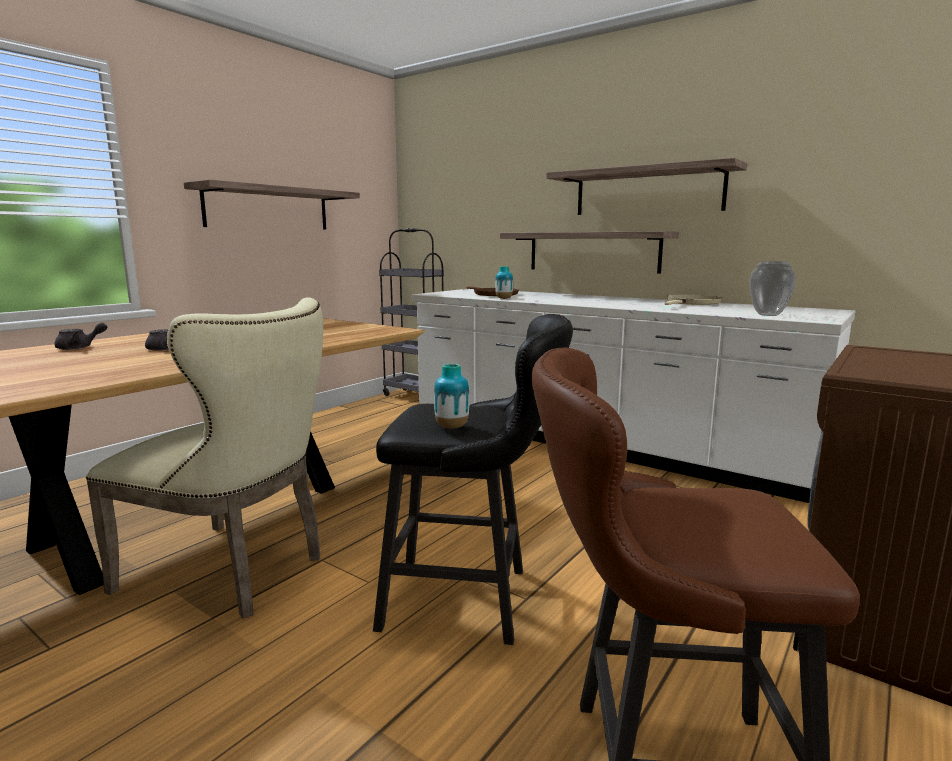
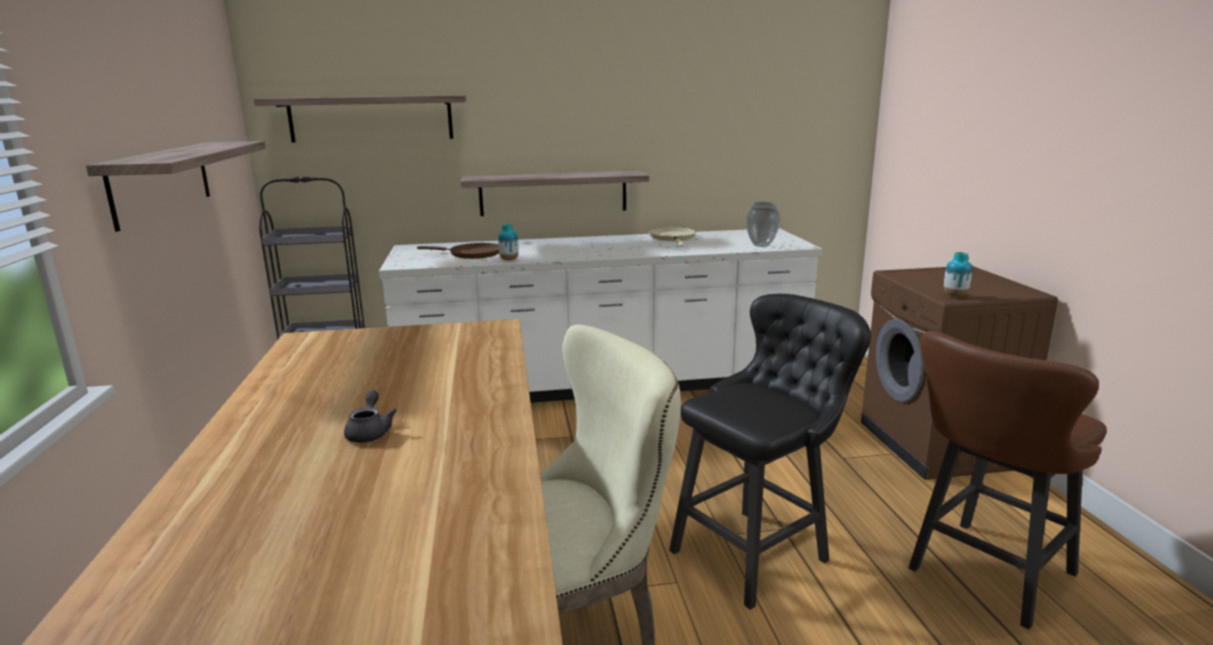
camera: 45 degrees left, 5 degrees up
(80, 348) = (237, 478): grey teapot -> none
(452, 427) = (783, 411): vase -> vase (955, 295)
(647, 191) = (607, 132): shelf -> shelf (371, 118)

